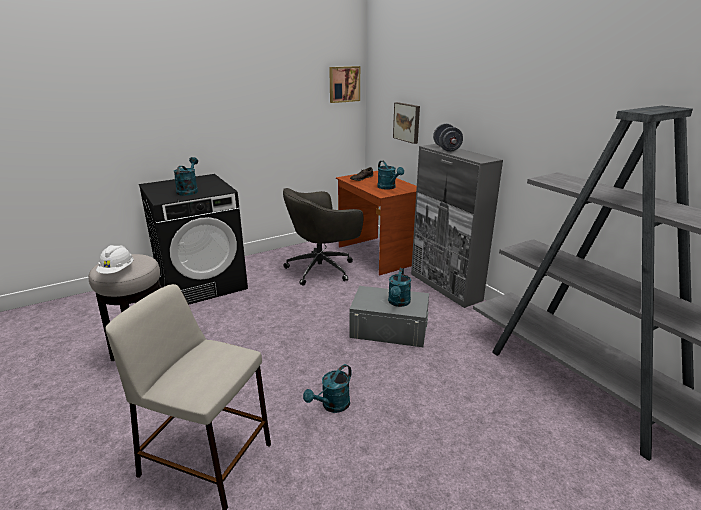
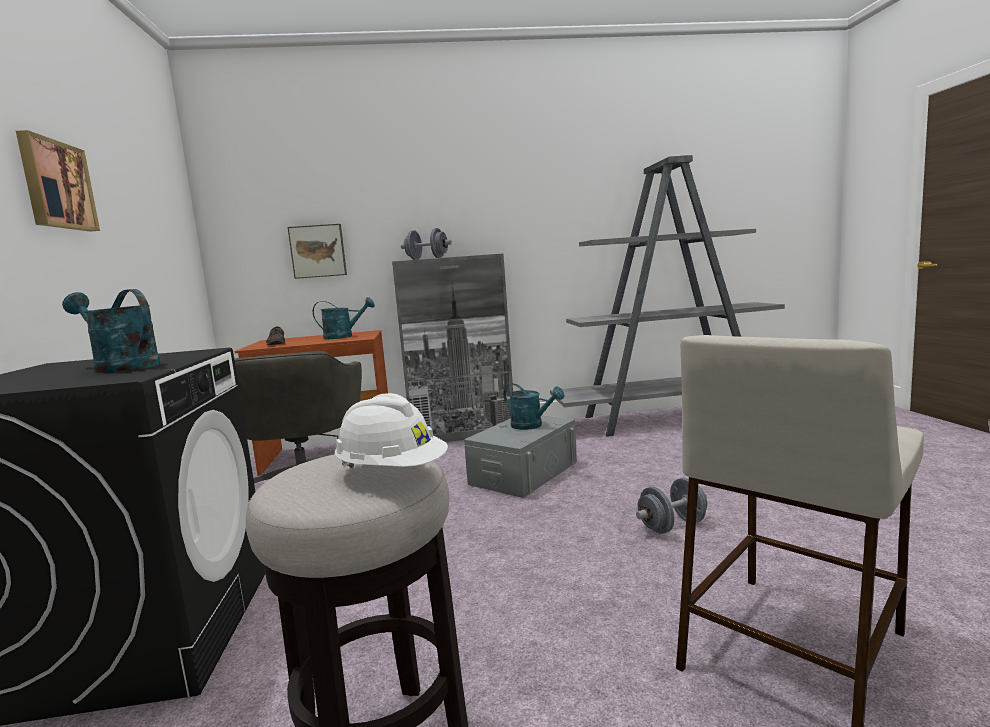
camera: 65 degrees left, 15 degrees down
(332, 406) = (672, 526): turquoise watering can -> grey dumbbell
(344, 84) = (176, 207): picture -> picture (56, 185)

